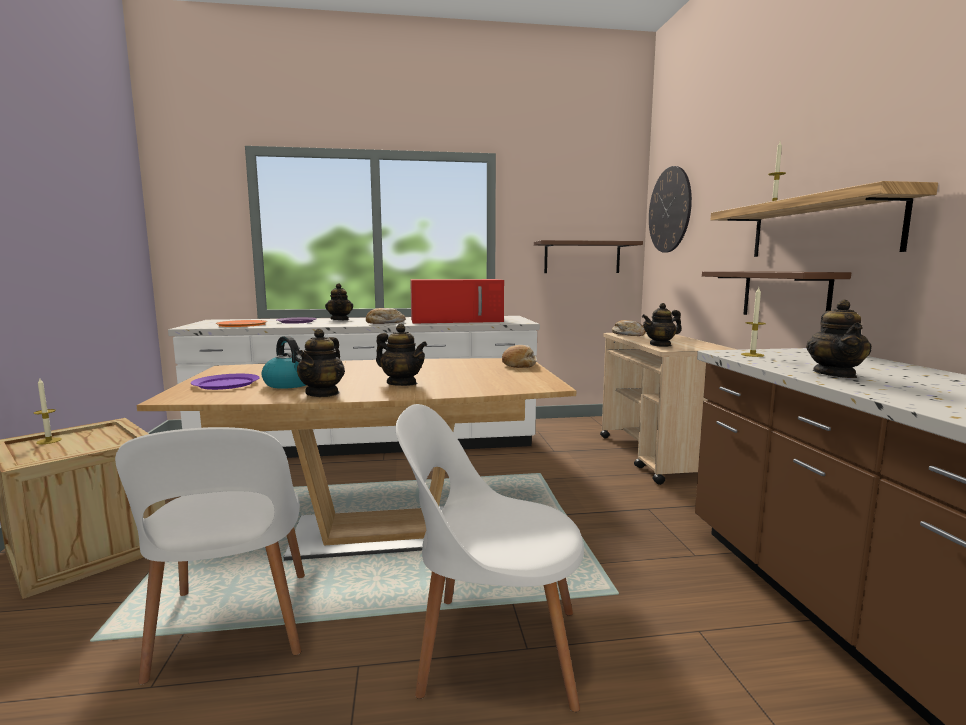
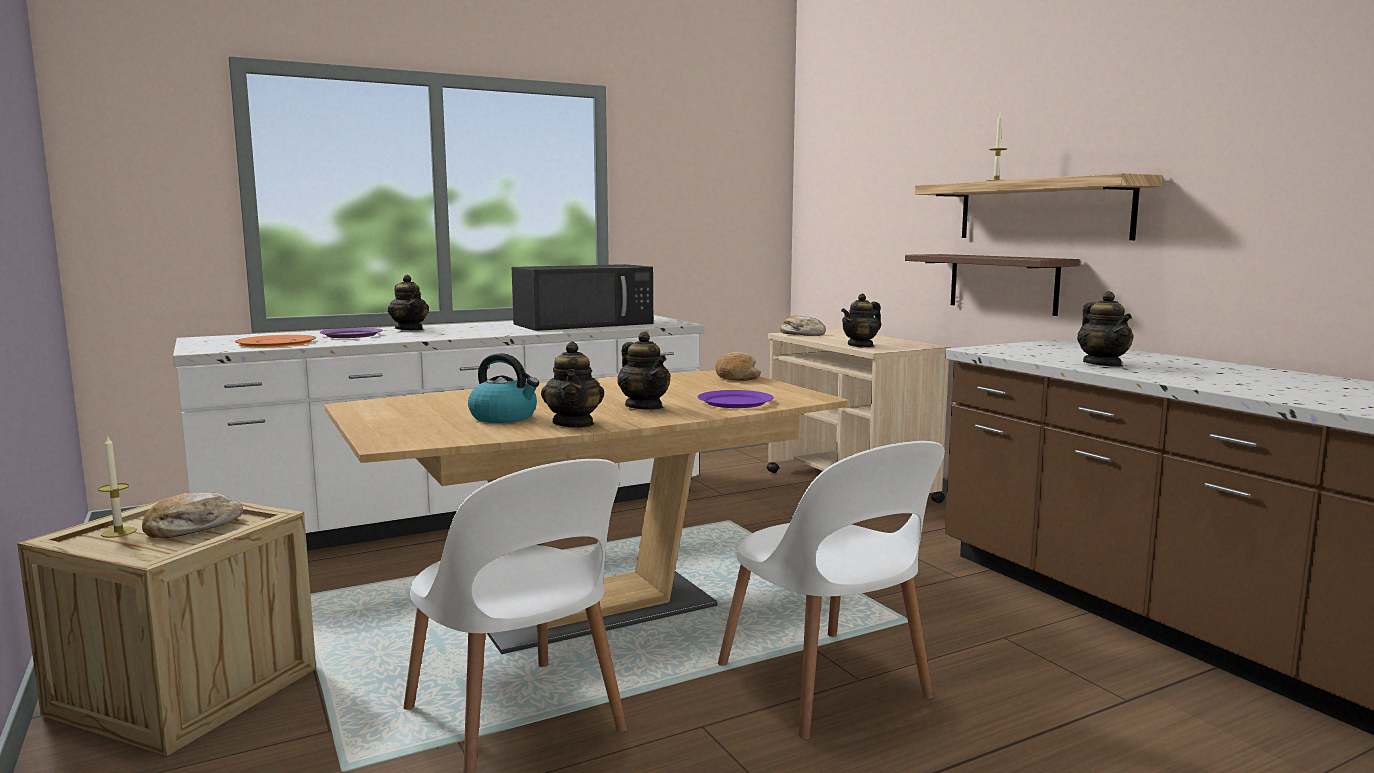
camera: 20 degrees left, 0 degrees up
(225, 384) = (414, 423): purple plate -> purple plate (734, 402)
(384, 323) = (493, 331): bread -> bread (192, 528)
(402, 383) = (644, 407): teapot -> teapot turned 45 degrees clockwise
(457, 320) = (585, 324): red microwave -> black microwave
(492, 648) = (826, 686): white chair -> white chair turned 105 degrees counterclockwise
(582, 257) = (718, 232): brown shelf -> none
(669, 210) = (833, 172): wall clock -> none
(752, 355) = (1005, 350): candle -> none

